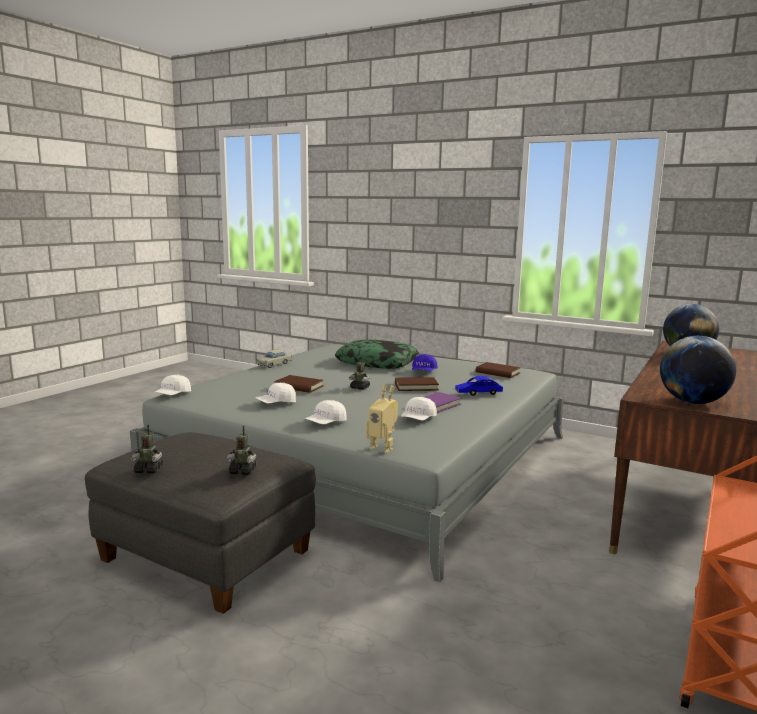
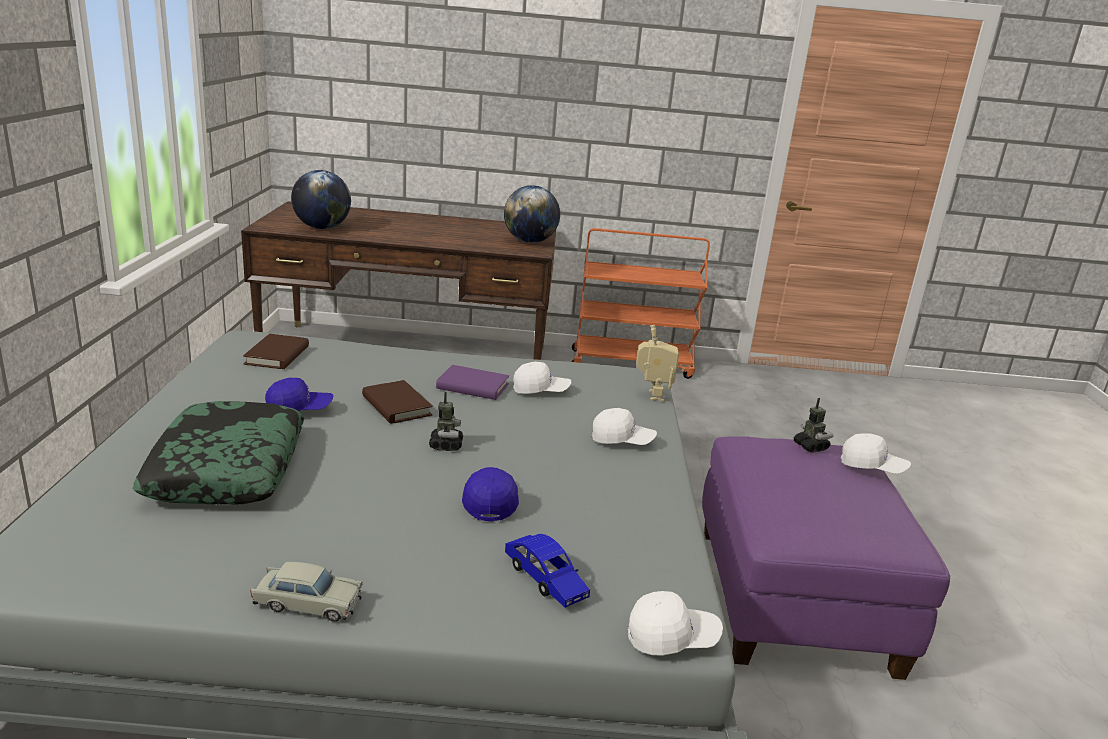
camera: 120 degrees left, 10 degrees up
(149, 470) = (890, 507): toy robot -> none
(208, 557) = (792, 598): grey ottoman -> purple ottoman
(276, 403) = (591, 499): white cap -> white cap (872, 467)
(299, 387) = (490, 501): brown book -> blue cap
(478, 393) = (393, 365): blue toy car -> blue toy car (545, 579)

